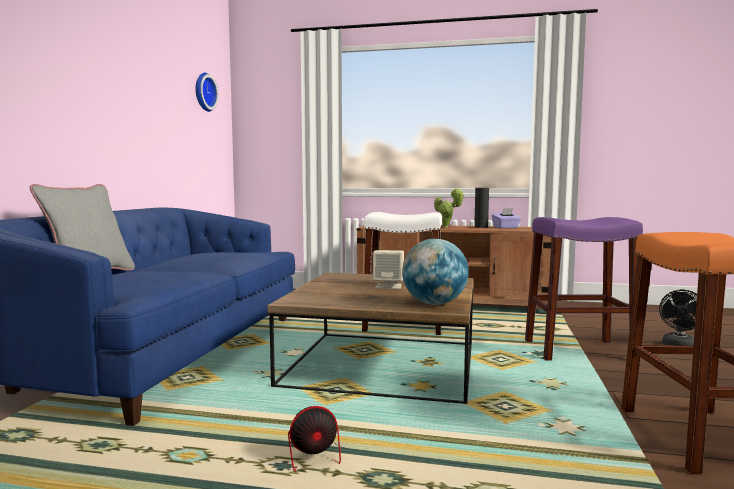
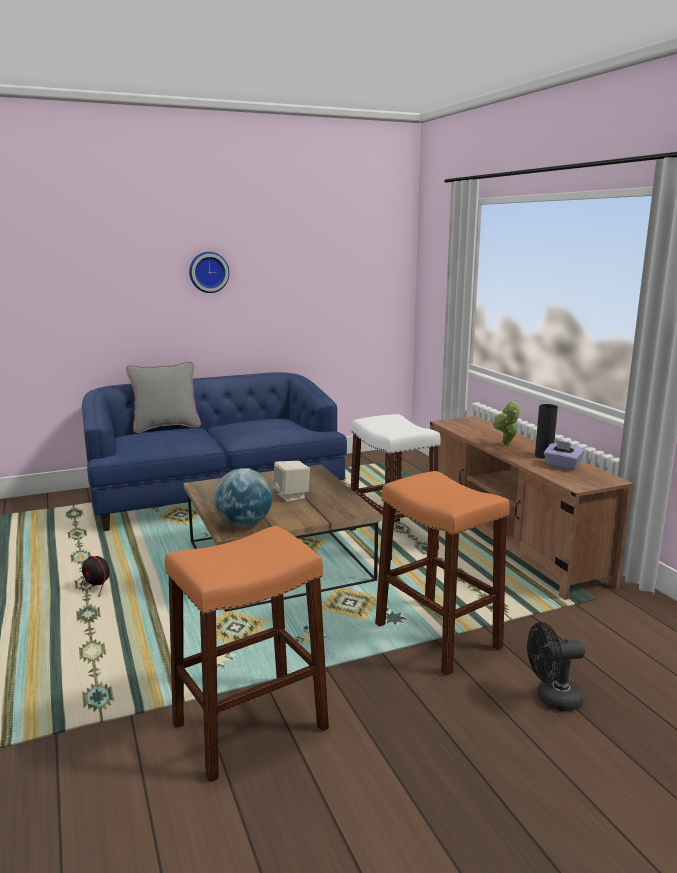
camera: 55 degrees right, 10 degrees up
(203, 92) = (362, 255): wall clock -> wall clock (208, 272)
(578, 350) = (437, 636): purple stool -> orange stool

